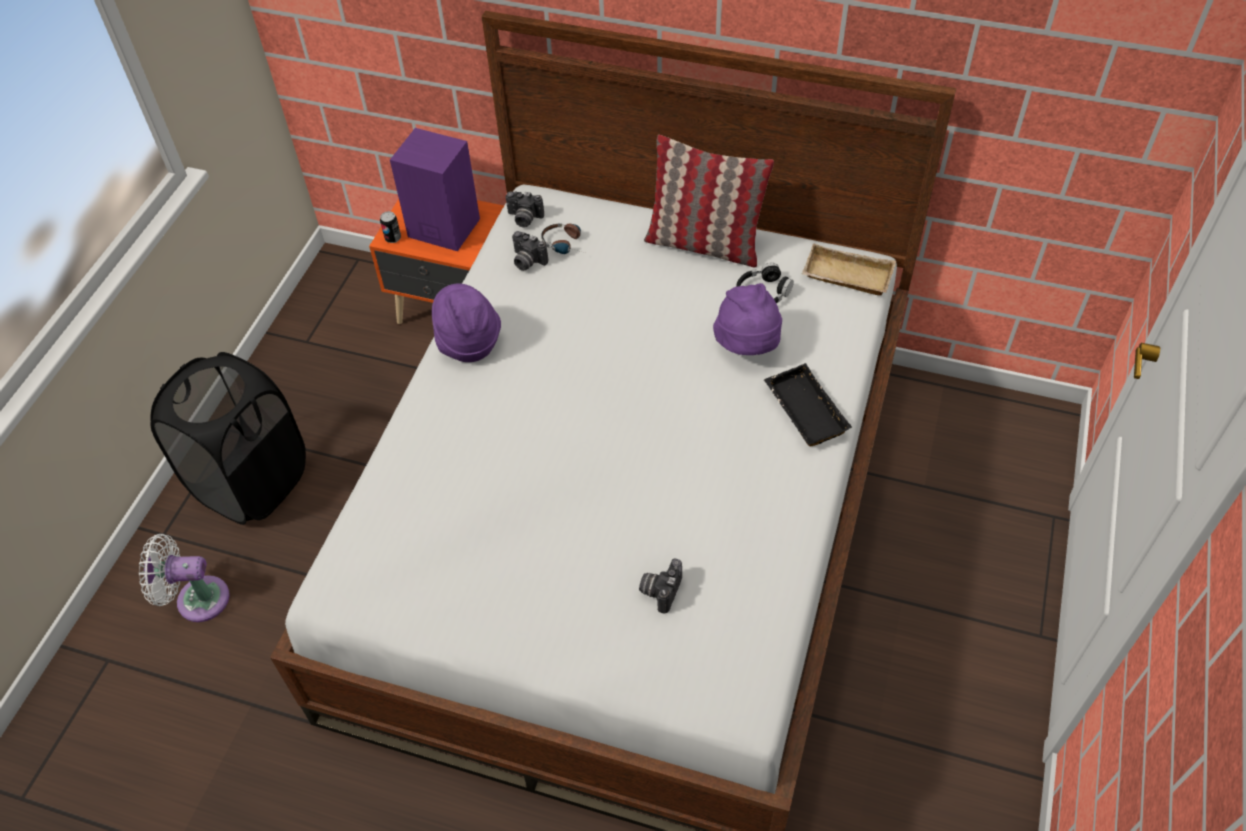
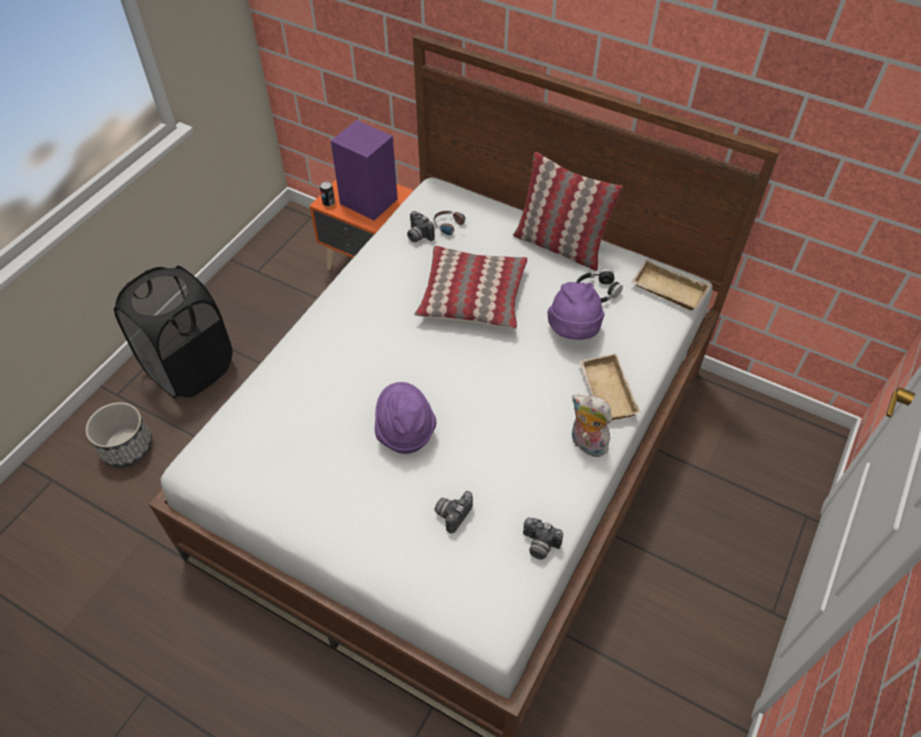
camera: 10 degrees right, 0 degrees up
(197, 599) = (127, 448): white fan -> planter
(468, 342) = (356, 289): purple hat -> purple hat (405, 433)
(524, 219) = (425, 203): camera -> camera (539, 545)
(614, 325) = (472, 296): none -> pillow
(796, 477) = (586, 444): none -> plush toy
(802, 410) = (605, 391): black tray -> beige tray

